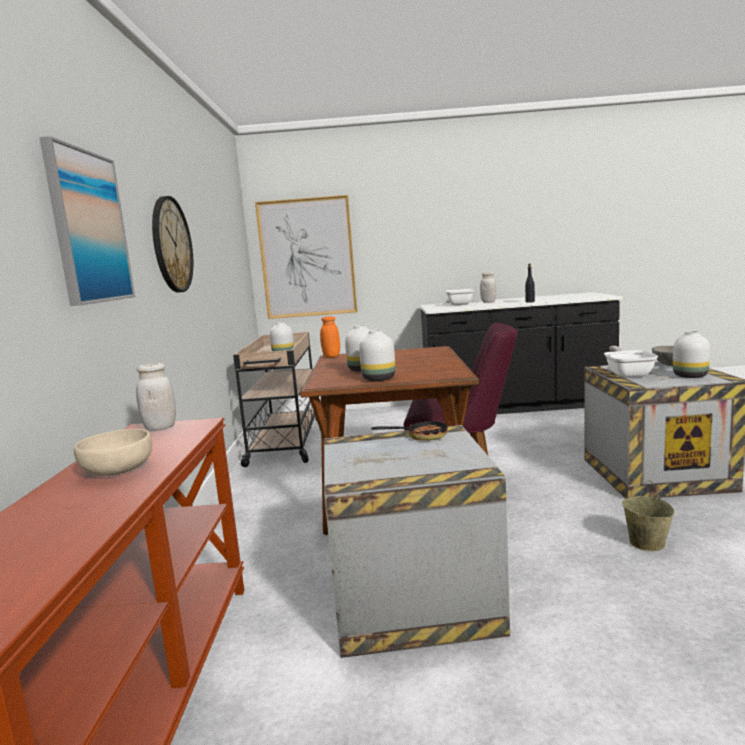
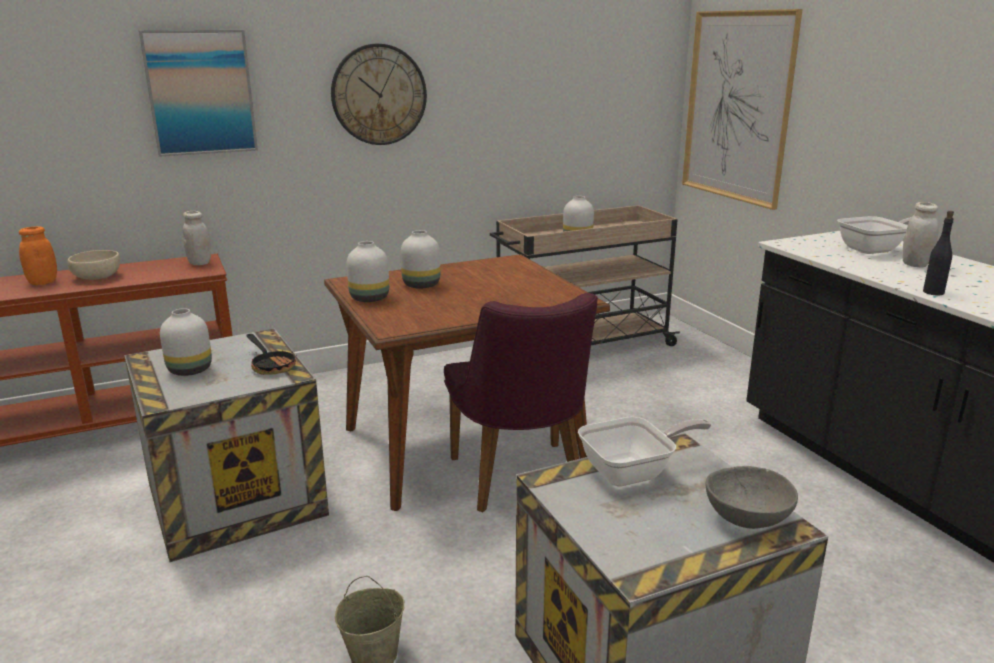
camera: 65 degrees right, 10 degrees up
(331, 356) = (509, 259): orange jar -> orange jar (43, 282)
(690, 376) = (639, 534): white vase -> white vase (189, 370)

